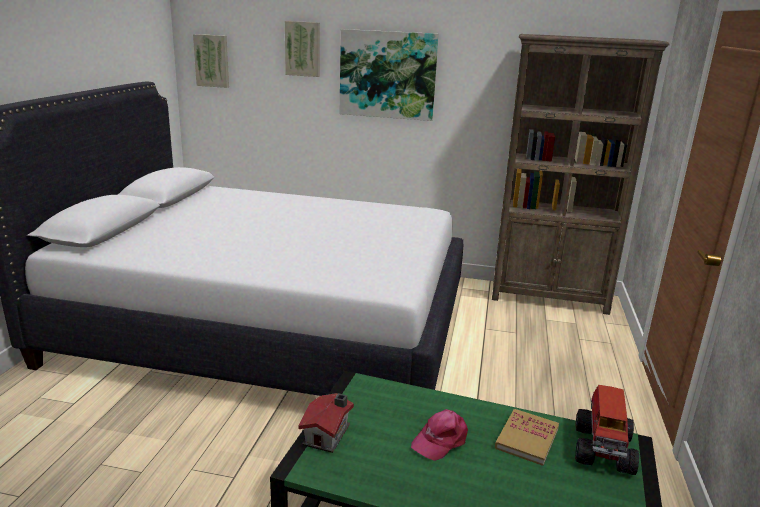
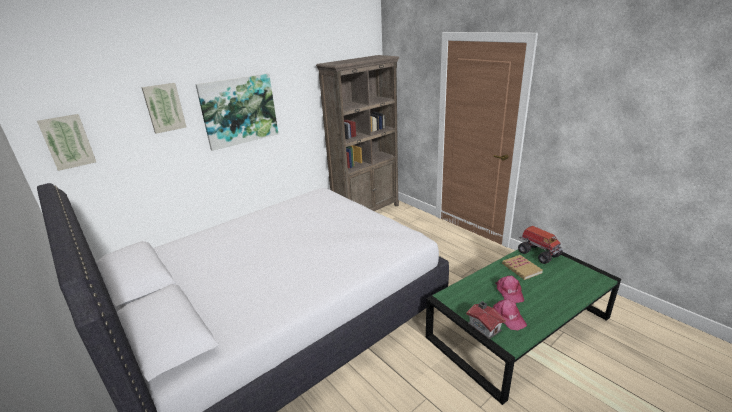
camera: 50 degrees left, 5 degrees up
(372, 452) = (508, 317): none -> pink cap

